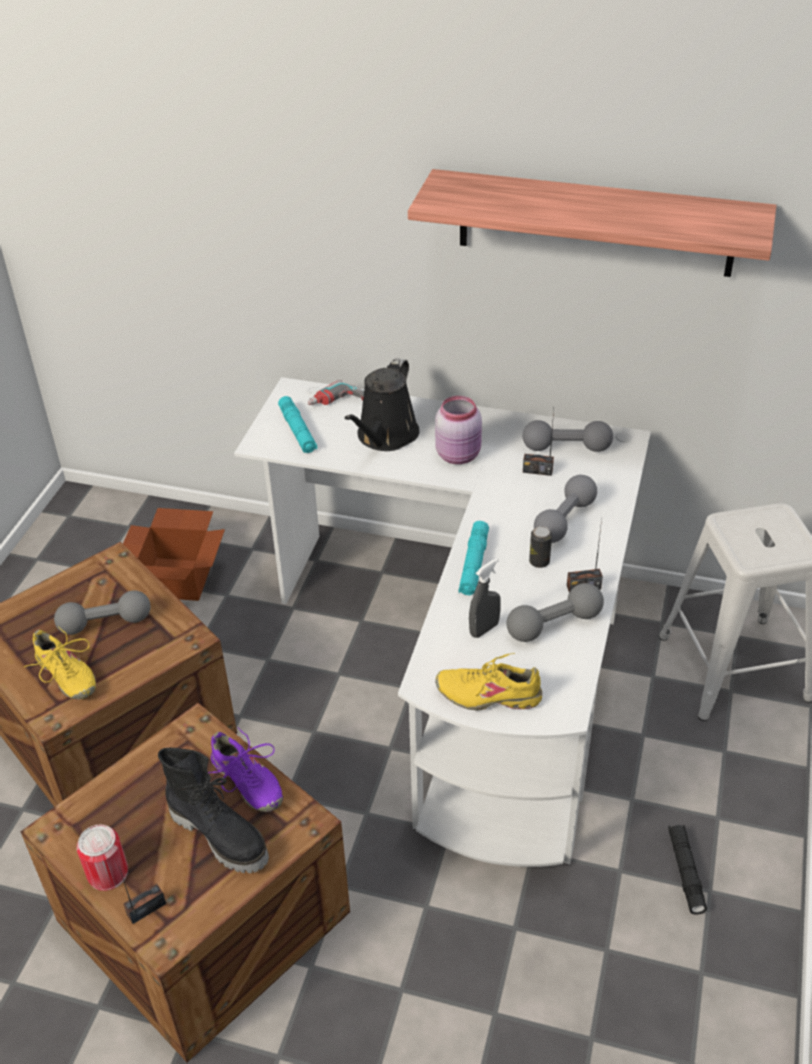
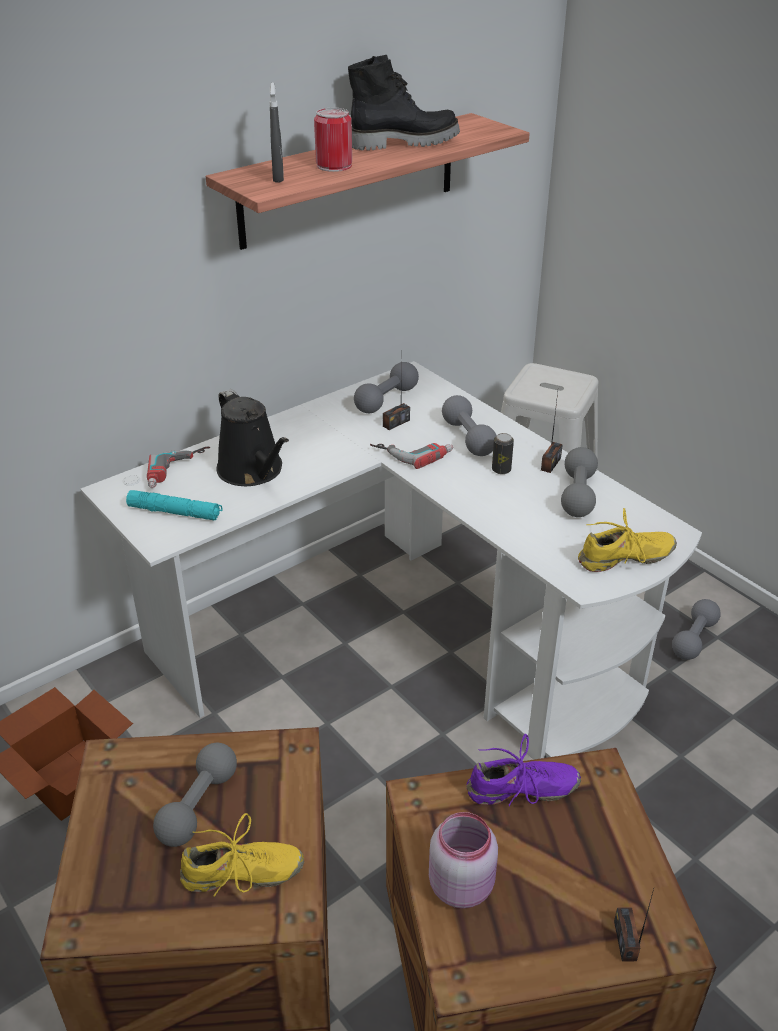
camera: 55 degrees left, 5 degrees down
(108, 873) = (556, 955): can -> can (334, 165)
(221, 835) = (571, 839): black boot -> black boot (404, 142)
(459, 455) = (328, 447): pink jar -> pink jar (462, 885)
(474, 564) = (470, 500): turquoise flashlight -> none
(484, 629) = (550, 528): grey spray bottle -> grey spray bottle (278, 178)
(489, 694) = (625, 559): yellow shoe -> yellow shoe turned 150 degrees counterclockwise
(506, 500) = (412, 451): none -> power drill
(685, 872) = (694, 639): black flashlight -> grey dumbbell

